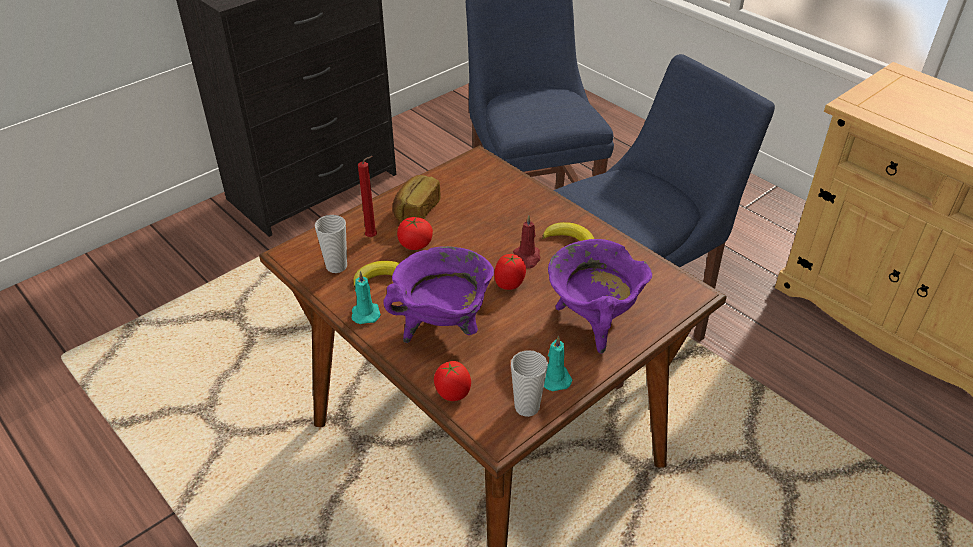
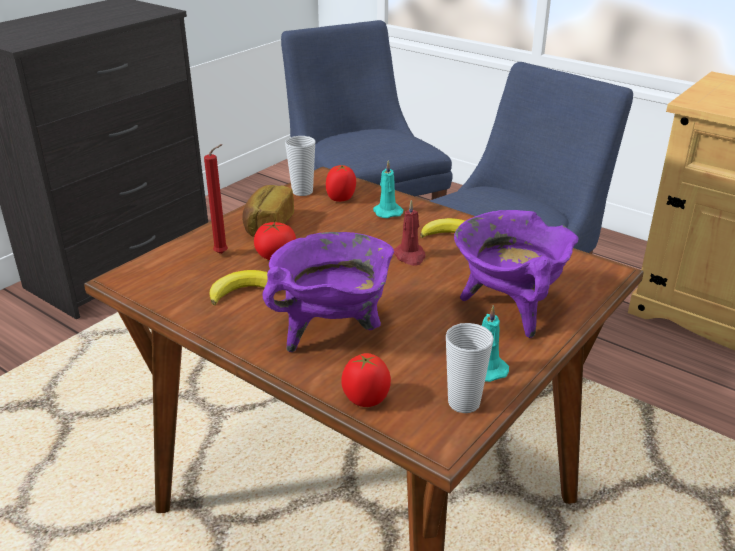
camera: 10 degrees left, 10 degrees down
(336, 266) = (185, 285): cup -> cup (302, 191)
(365, 313) = (232, 327): turquoise candle -> turquoise candle (386, 212)
(510, 284) = (399, 283): tomato -> tomato (341, 198)

